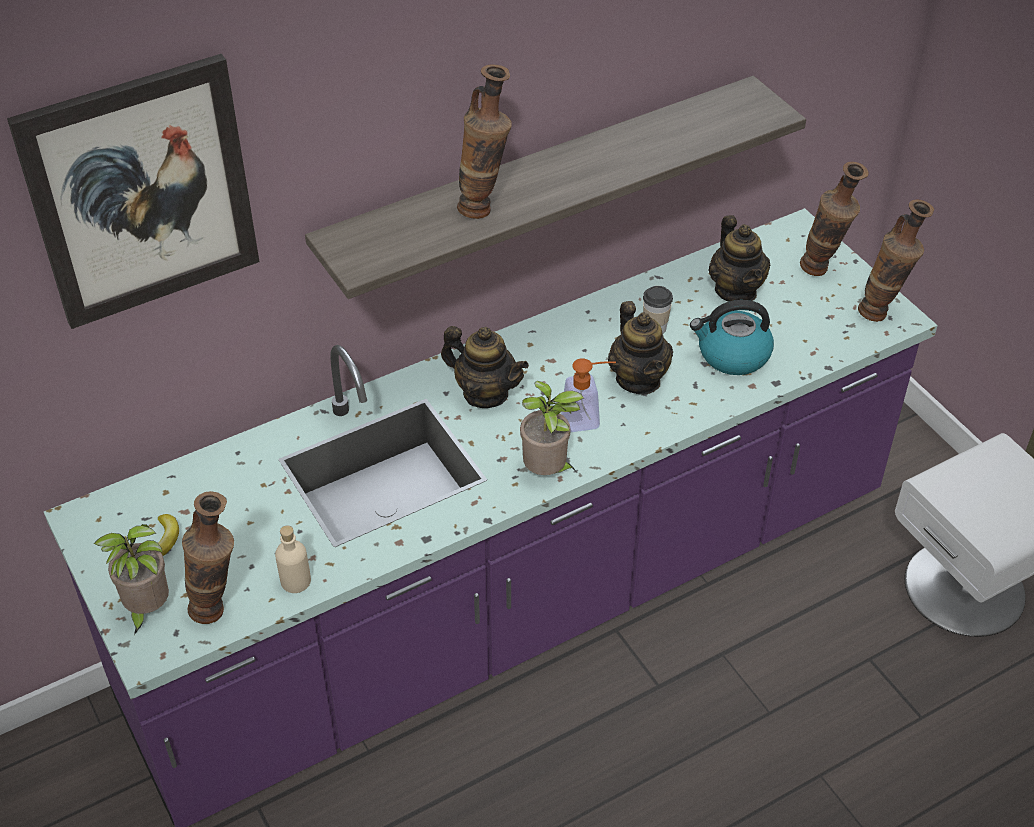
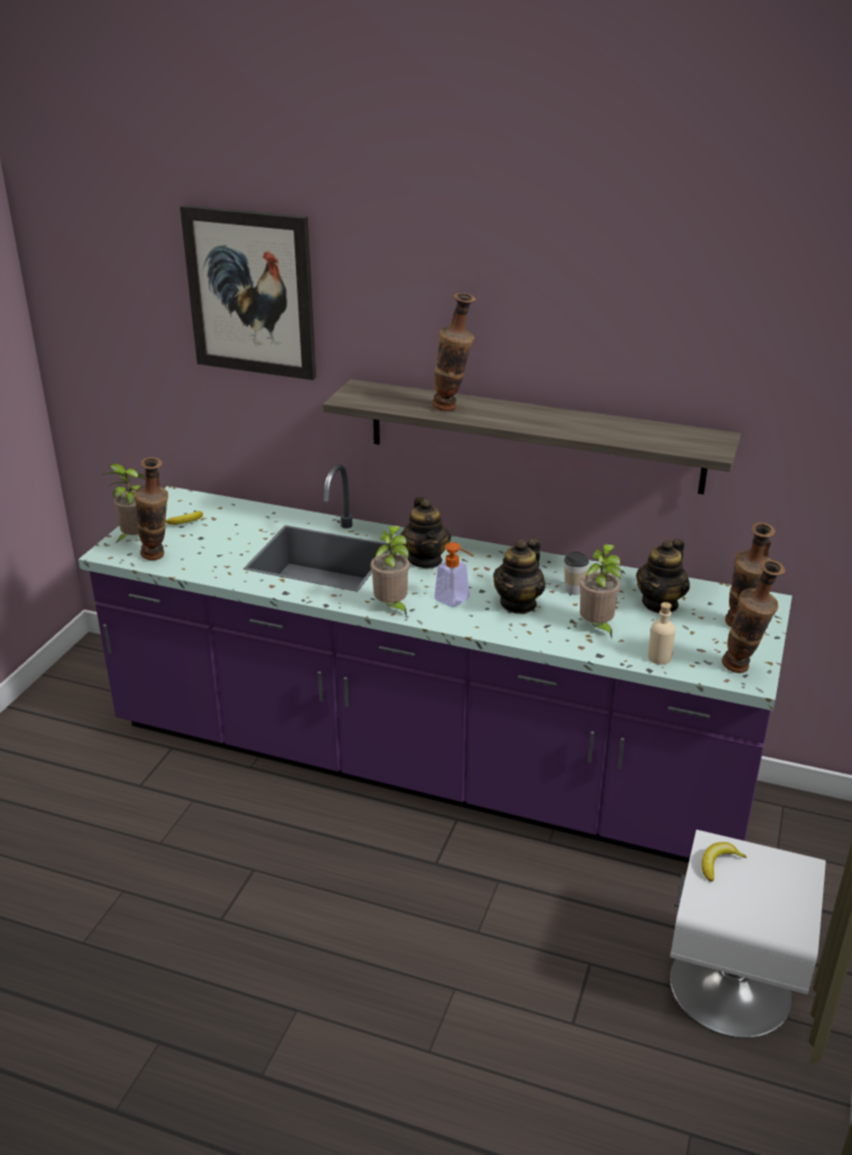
camera: 50 degrees right, 15 degrees down
(295, 581) = (204, 569): beige bottle -> beige bottle (659, 657)
(732, 355) = (597, 627): kettle -> potted plant
(959, 497) = (718, 863): none -> banana

